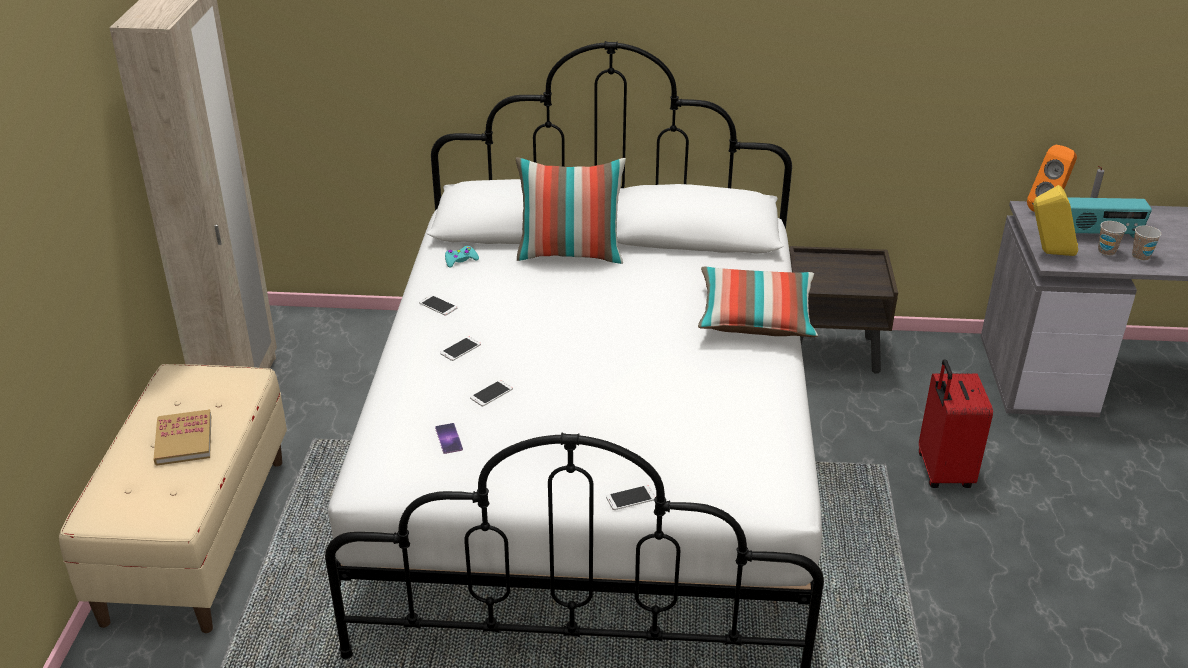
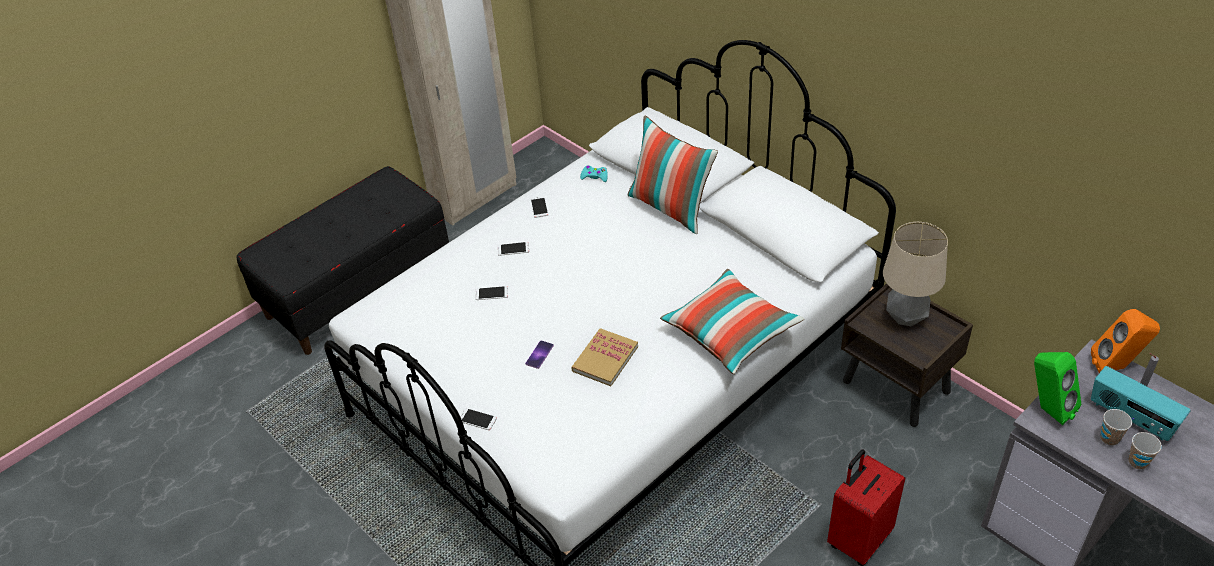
camera: 45 degrees right, 10 degrees up
(184, 440) = (345, 227): book -> book (605, 359)
(196, 537) = (358, 289): beige bench -> black bench
(448, 438) = (432, 312): phone -> phone (539, 354)
(833, 268) = (905, 318): none -> table lamp
(1048, 253) = (1047, 409): yellow speaker -> green speaker

